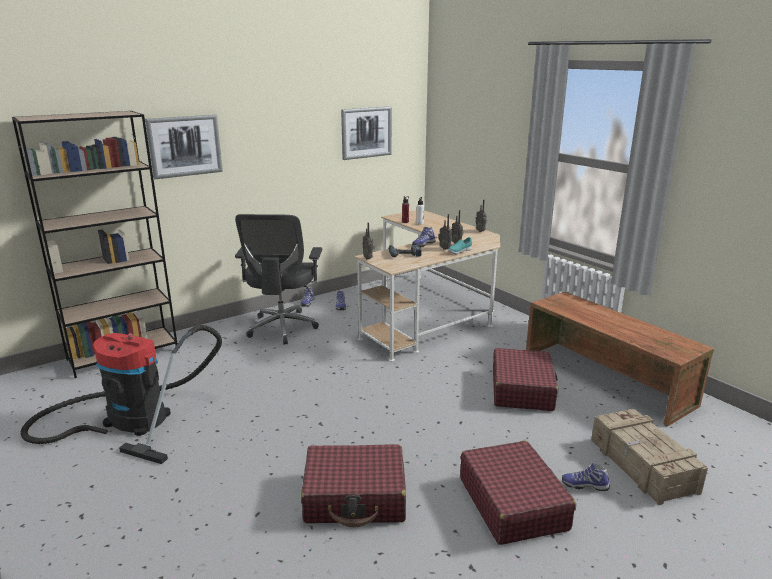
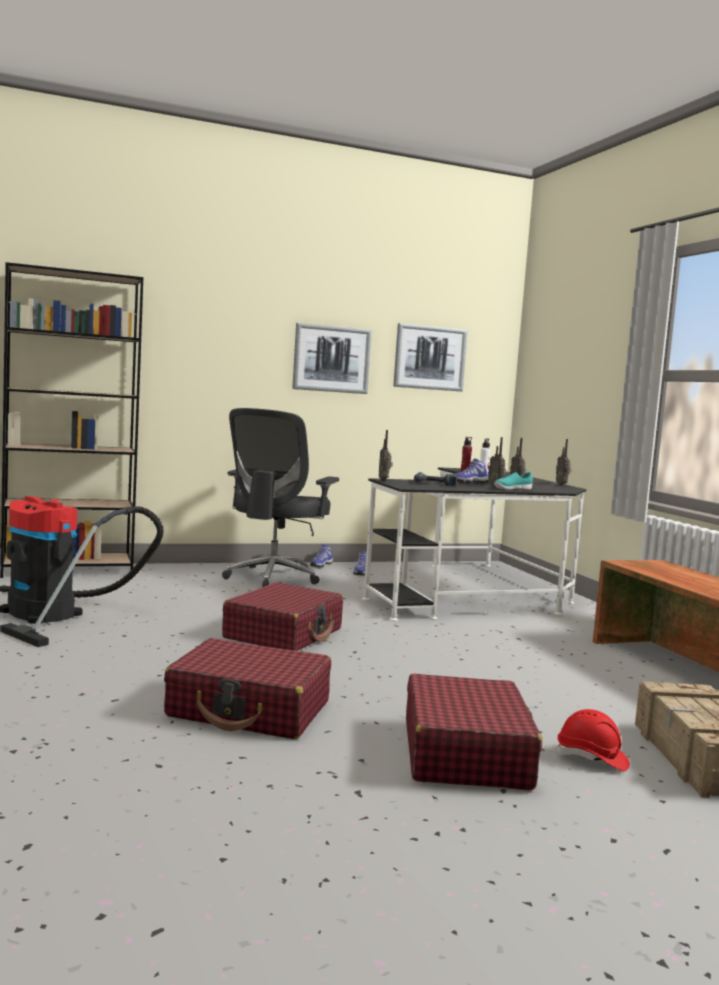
camera: 15 degrees right, 15 degrees down
(185, 146) = (193, 334): picture -> picture (331, 359)
(430, 314) = (479, 594): beige desk -> black desk
(522, 389) = (562, 668): red suitcase -> red suitcase (284, 634)
(584, 485) = (592, 759): shoe -> red hard hat

